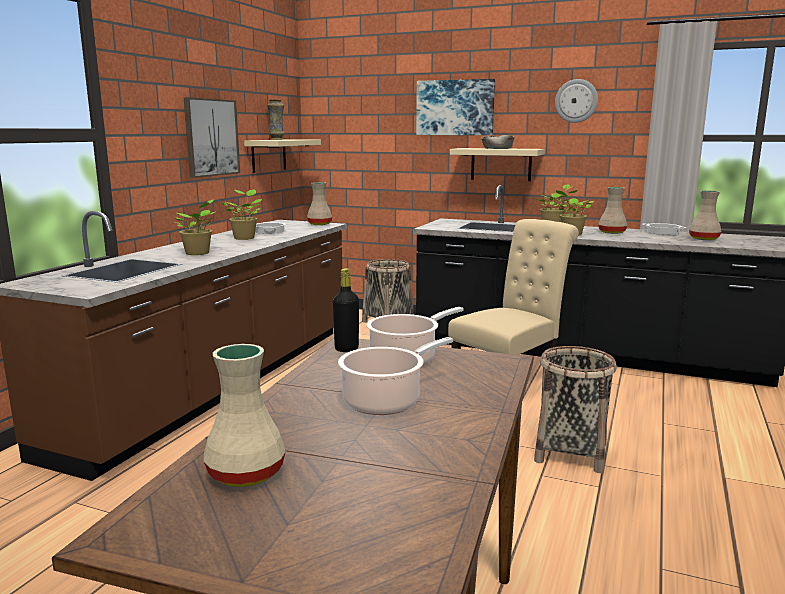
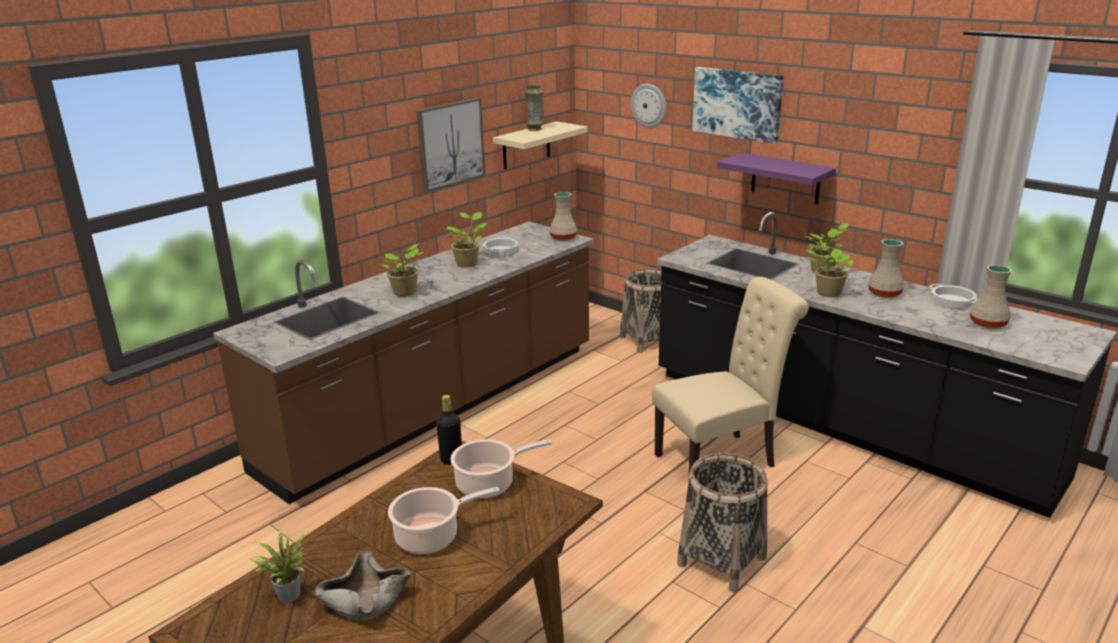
camera: 20 degrees right, 10 degrees up
(247, 474) = (287, 594): beige vase -> potted plant
(497, 148) = (775, 164): beige bowl -> beige bowl (365, 600)
(501, 164) = (785, 178): beige shelf -> purple shelf
(576, 101) = (877, 115): wall clock -> wall clock (649, 105)

